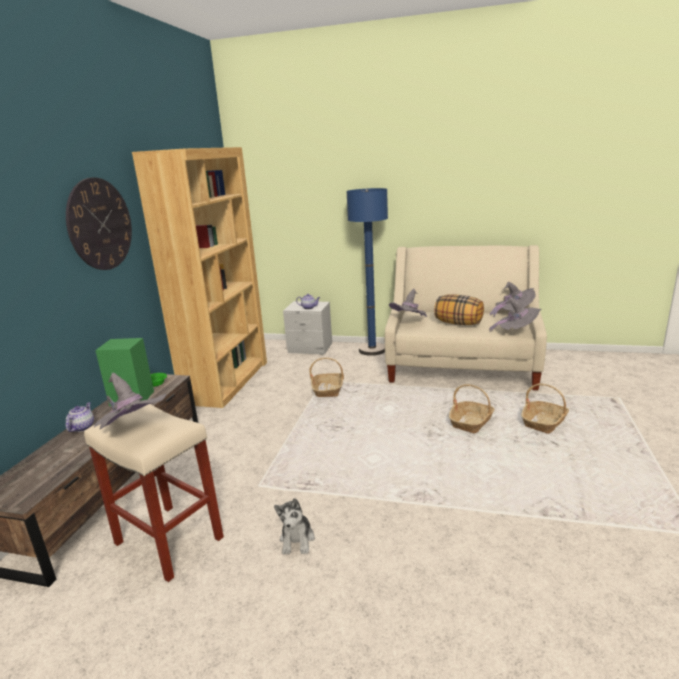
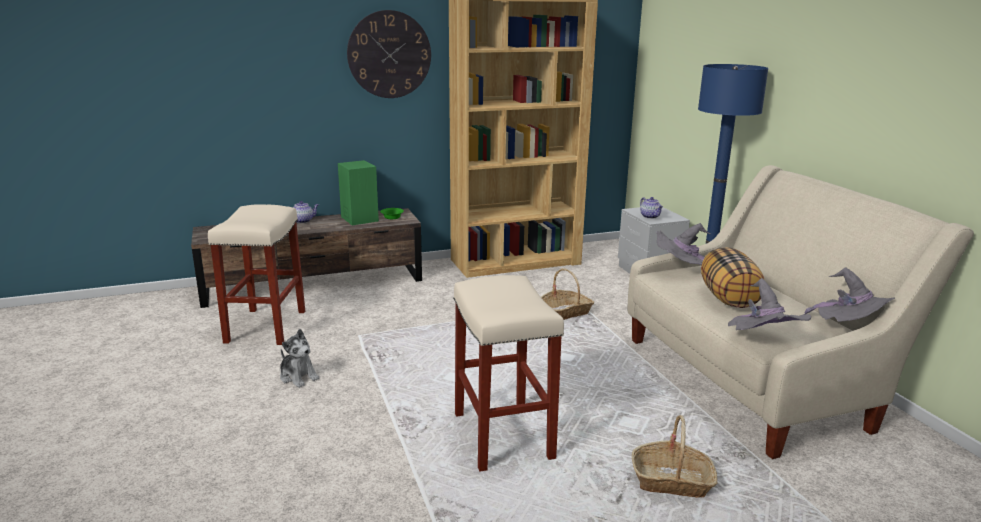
camera: 55 degrees right, 0 degrees up
(134, 431) = (238, 215): grey hat -> none
(297, 540) = (298, 376): plush toy -> plush toy turned 105 degrees counterclockwise
(467, 461) = (504, 436): none -> beige stool
(471, 422) = (600, 420): basket -> none

